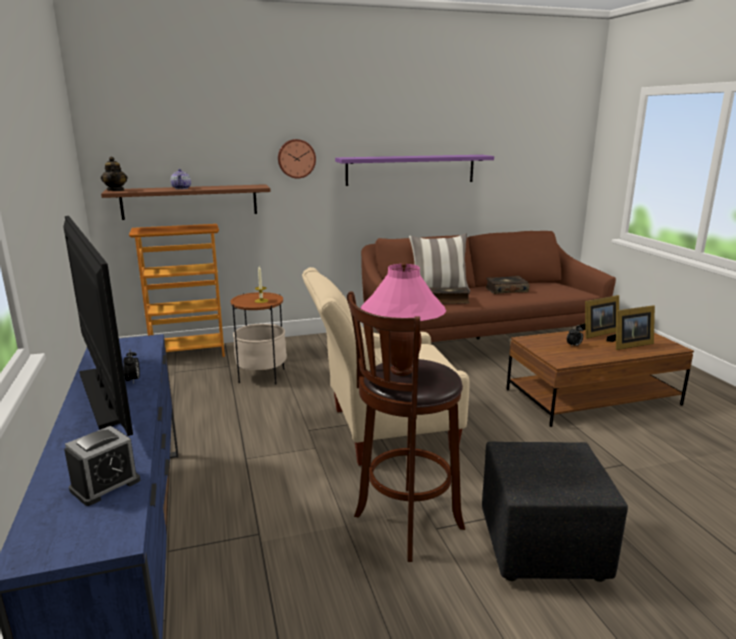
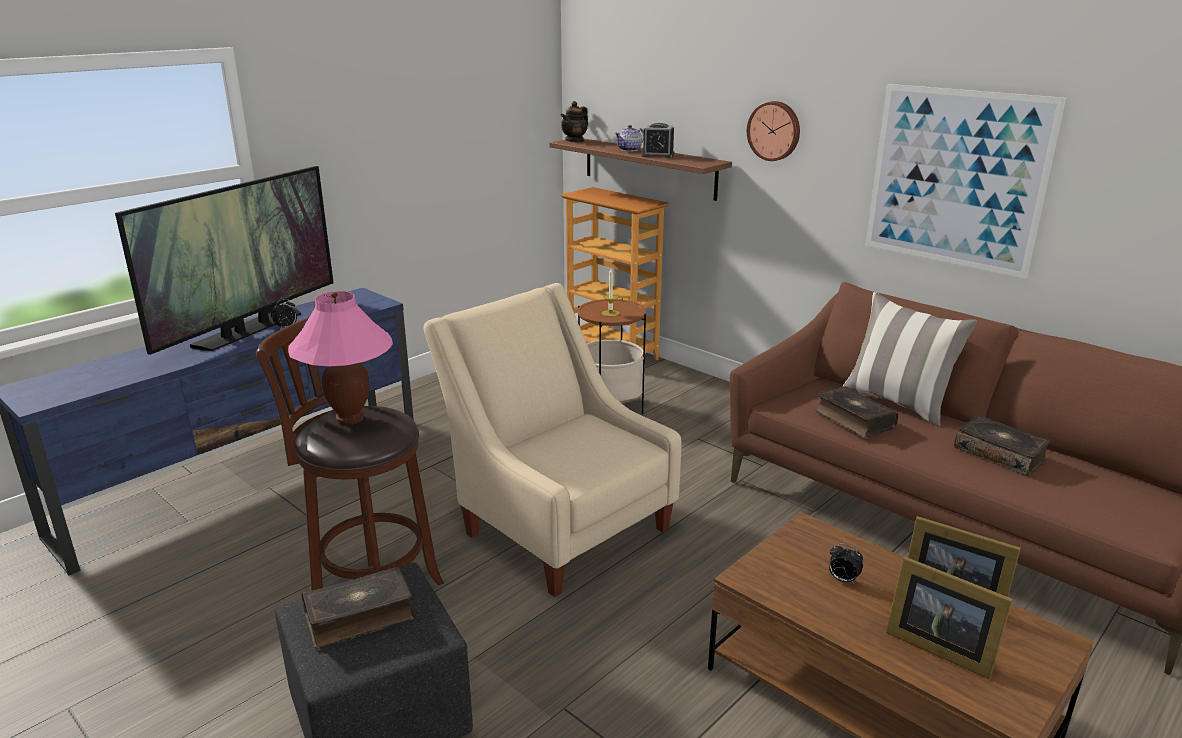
camera: 60 degrees right, 5 degrees up
(105, 485) = (105, 378): alarm clock -> alarm clock (658, 155)
(411, 170) = (956, 178): purple shelf -> picture
(546, 469) = (359, 617): none -> book

